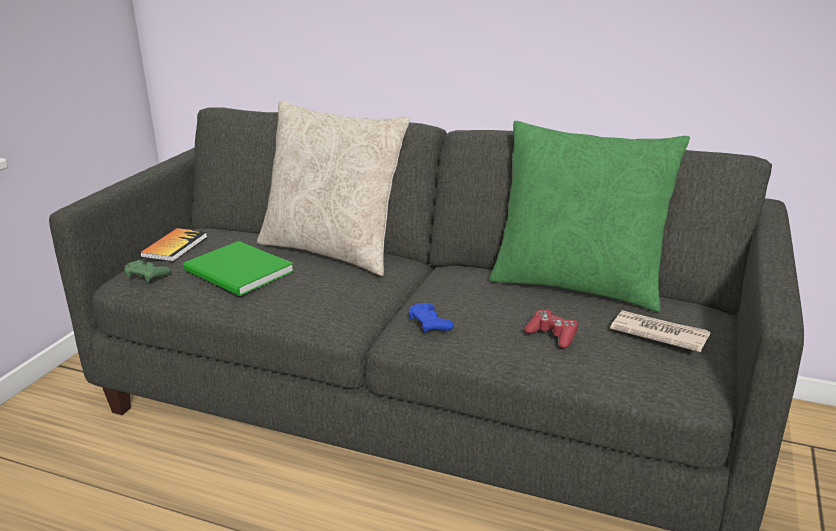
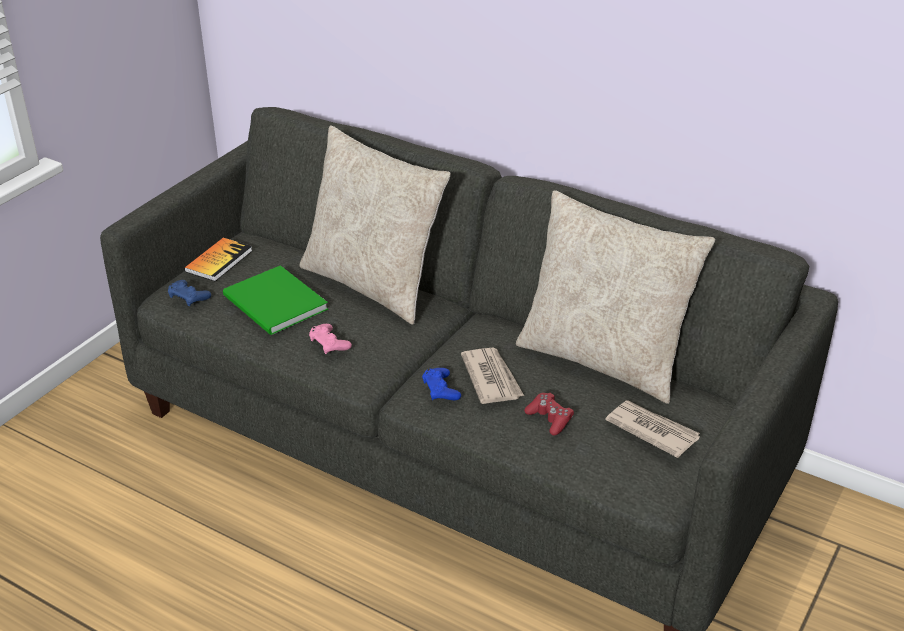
camera: 10 degrees right, 10 degrees up
(147, 275) = (188, 297): green game controller -> blue game controller
(302, 297) = (329, 343): none -> pink game controller
(478, 308) = (491, 378): none -> newspaper
(577, 284) = (603, 359): green pillow -> beige pillow

